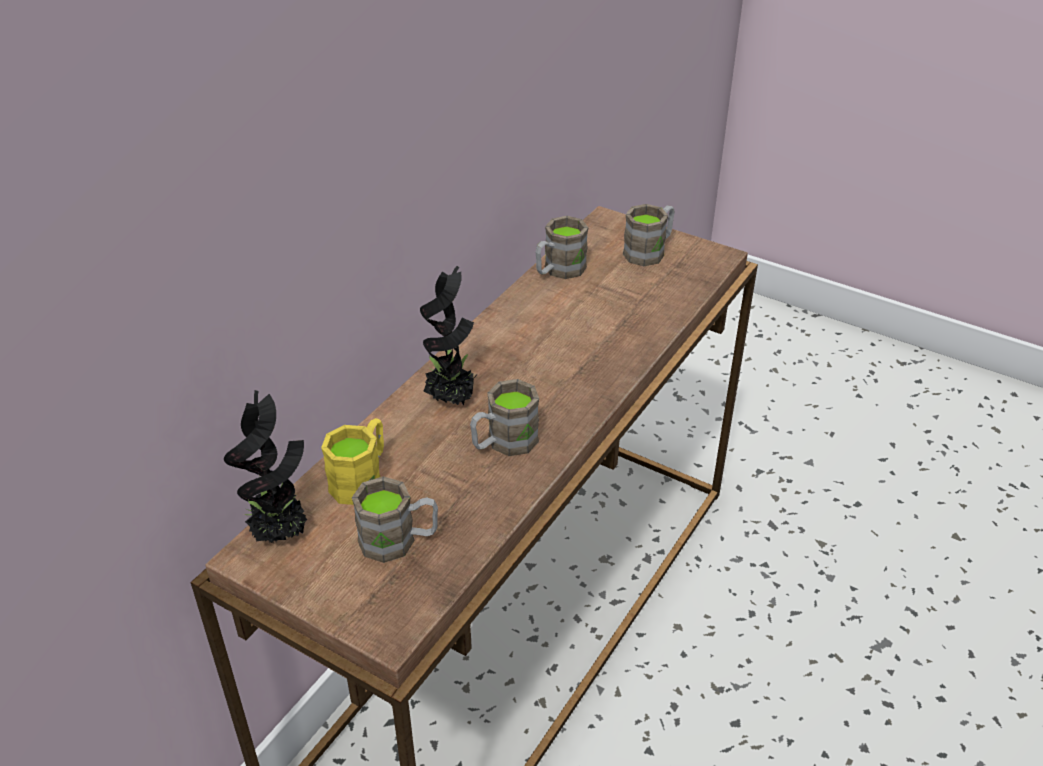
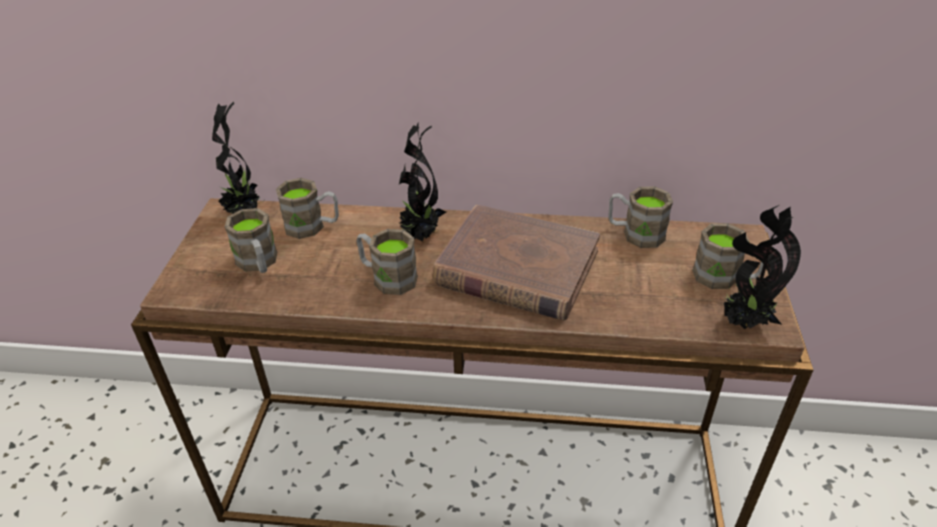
camera: 65 degrees right, 0 degrees up
(362, 478) = (312, 226): yellow mug -> brown mug
(554, 354) = (516, 268): none -> brown book
(707, 266) = (743, 323): none -> potted plant

